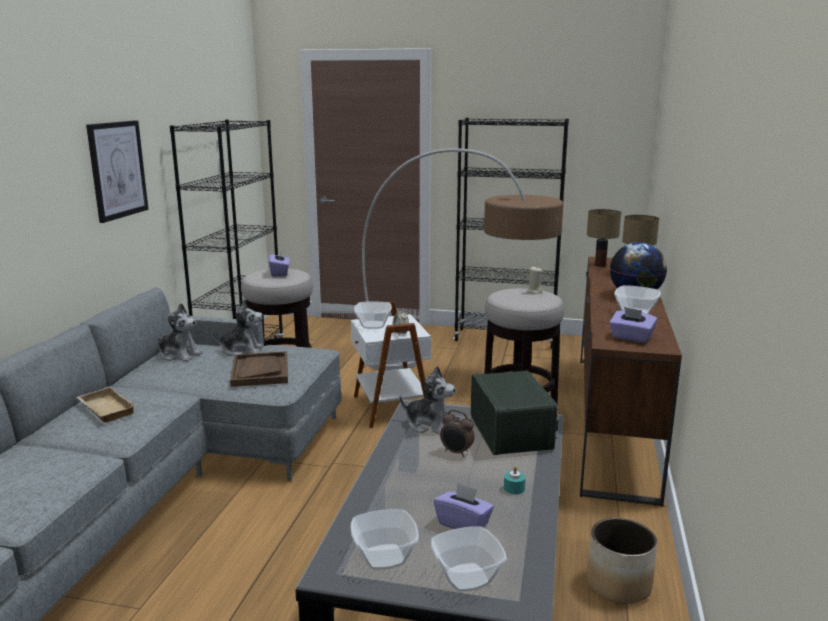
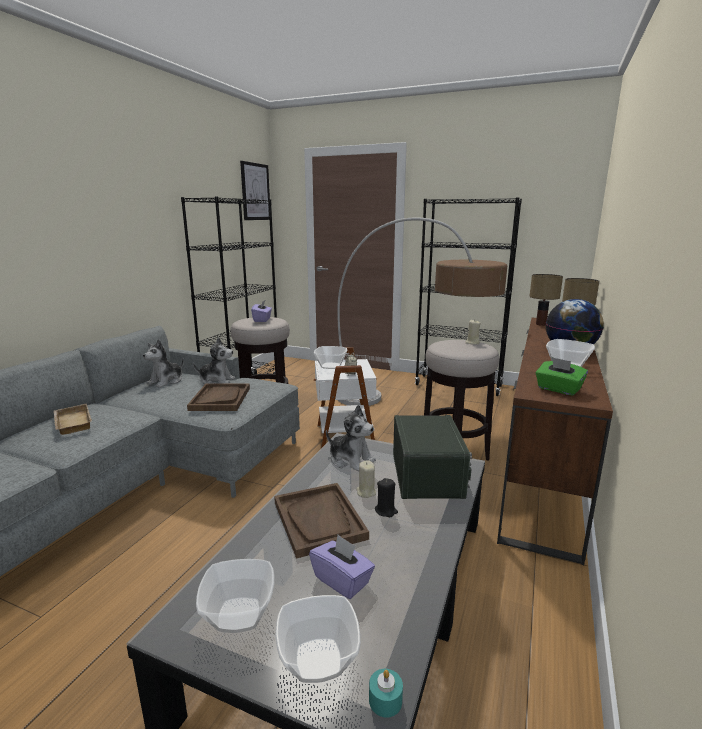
camera: 10 degrees right, 0 degrees up
(117, 170) = (127, 228): picture -> picture (255, 192)
(179, 355) = (166, 381): plush toy -> plush toy turned 90 degrees clockwise
(421, 480) = (319, 520): none -> brown tray
(456, 452) = (366, 492): alarm clock -> beige candle
(482, 467) = (386, 511): none -> black candle
(514, 488) = (411, 540): turquoise candle -> turquoise candle (385, 700)
(619, 585) = (523, 661): planter -> none
(631, 338) = (558, 389): purple tissue box -> green tissue box

